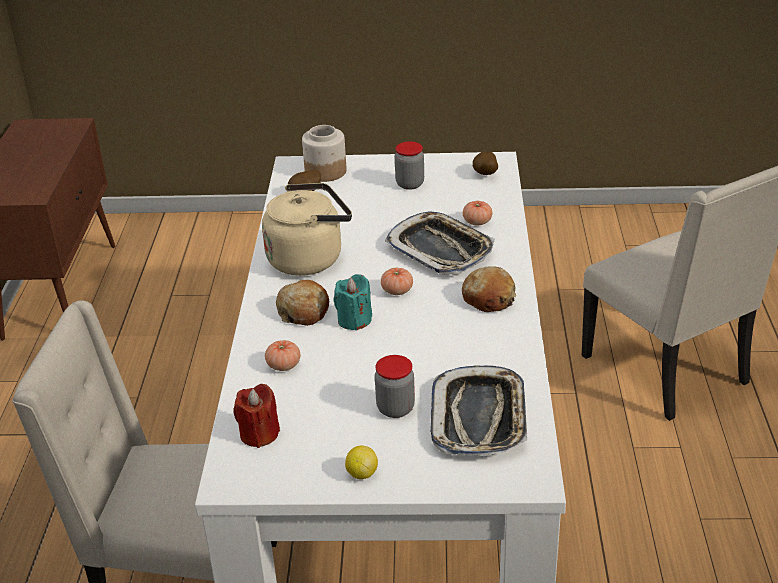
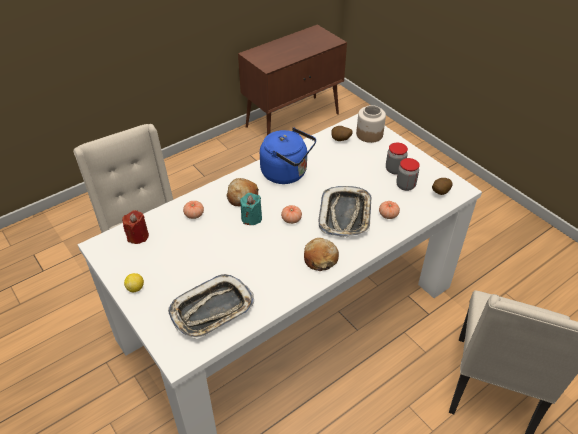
camera: 50 degrees right, 10 degrees up
(309, 258) = (287, 173): beige kettle -> blue kettle
(395, 408) = (194, 273): jar -> jar (405, 185)

